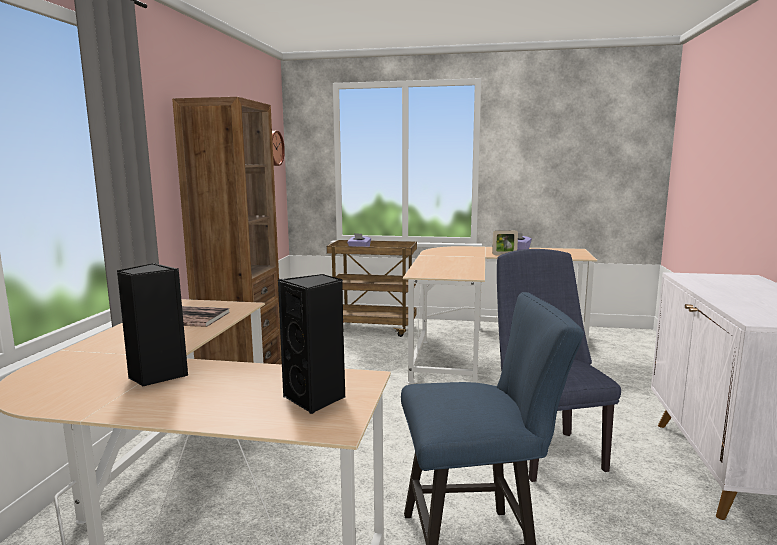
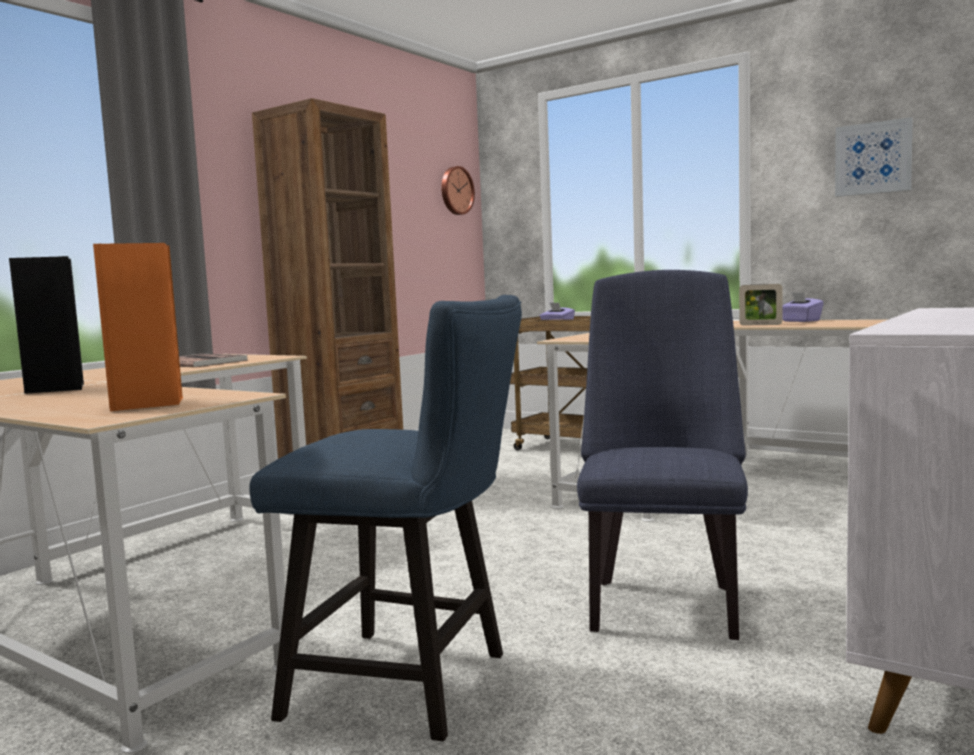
camera: 25 degrees right, 5 degrees down
(316, 399) = (147, 404): black speaker -> orange speaker
(551, 153) = (873, 158): none -> picture

